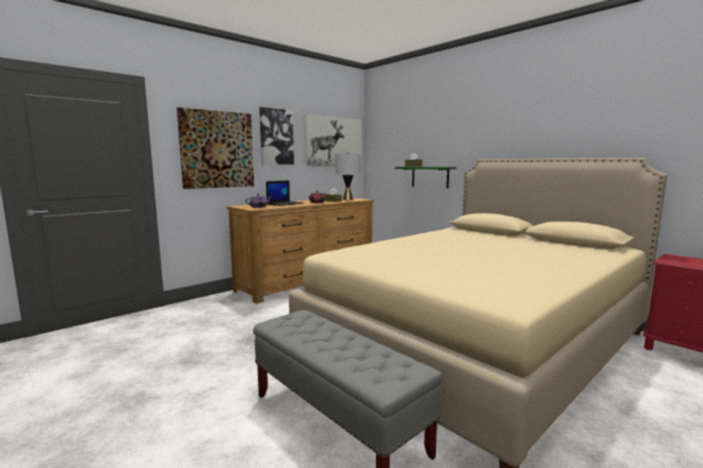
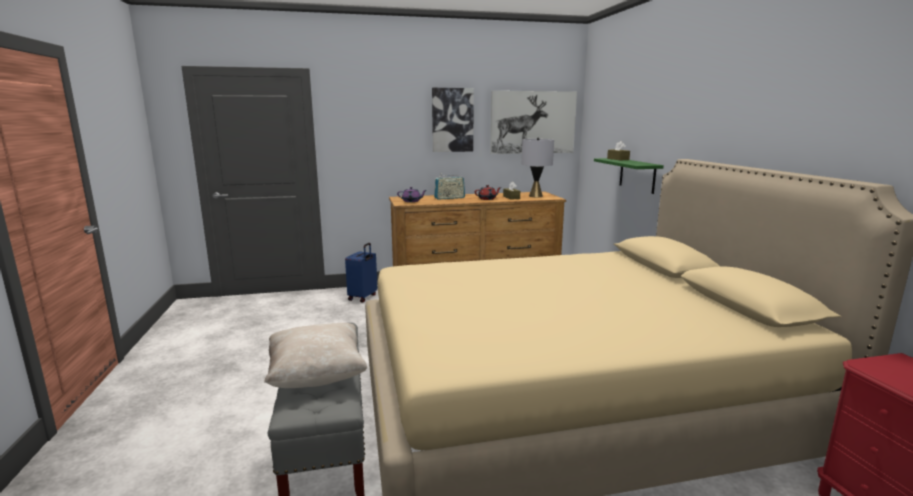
camera: 30 degrees right, 5 degrees up
(215, 305) = (363, 297): none -> blue suitcase
(217, 149) = (382, 137): picture -> none
(285, 204) = (449, 198): laptop -> radio
(354, 353) = (317, 376): none -> beige pillow

